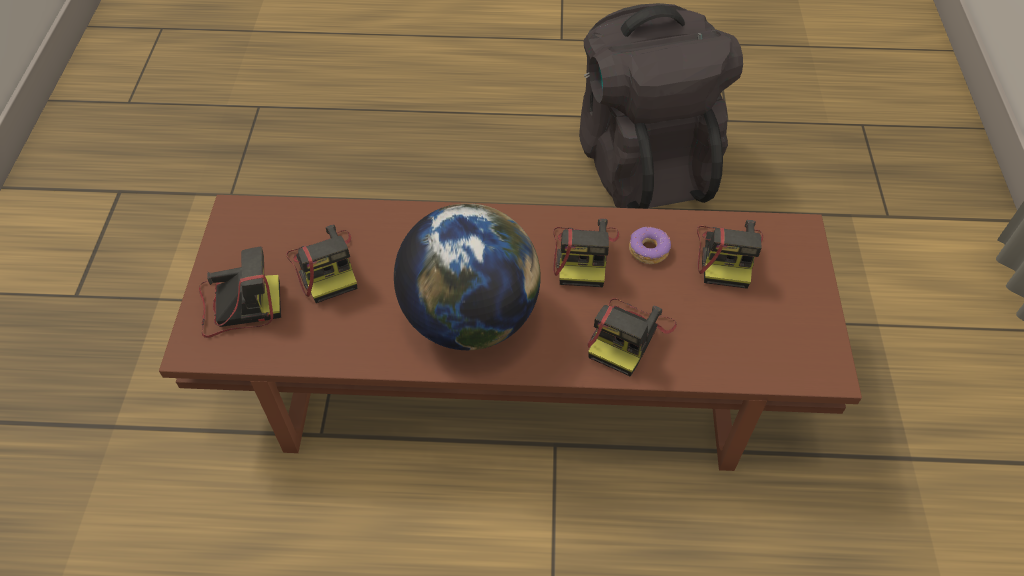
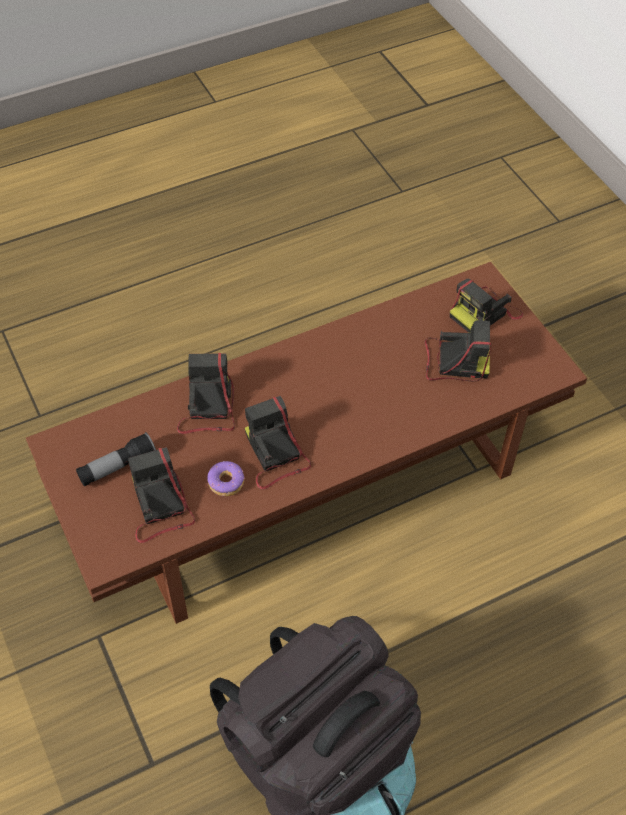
camera: 150 degrees right, 0 degrees up
(326, 266) = (454, 362): camera -> camera turned 150 degrees clockwise
(470, 318) = (326, 372): globe -> none
(759, 313) = (117, 467): none -> flashlight

